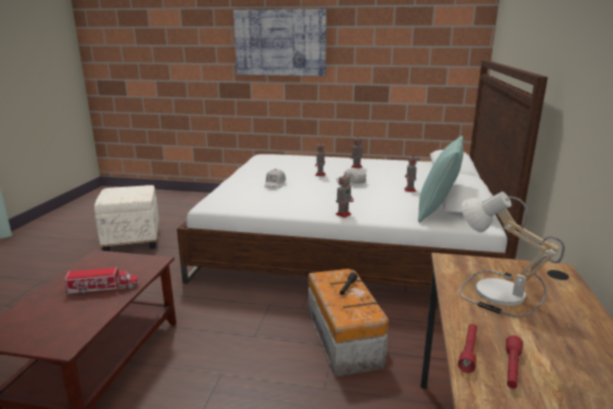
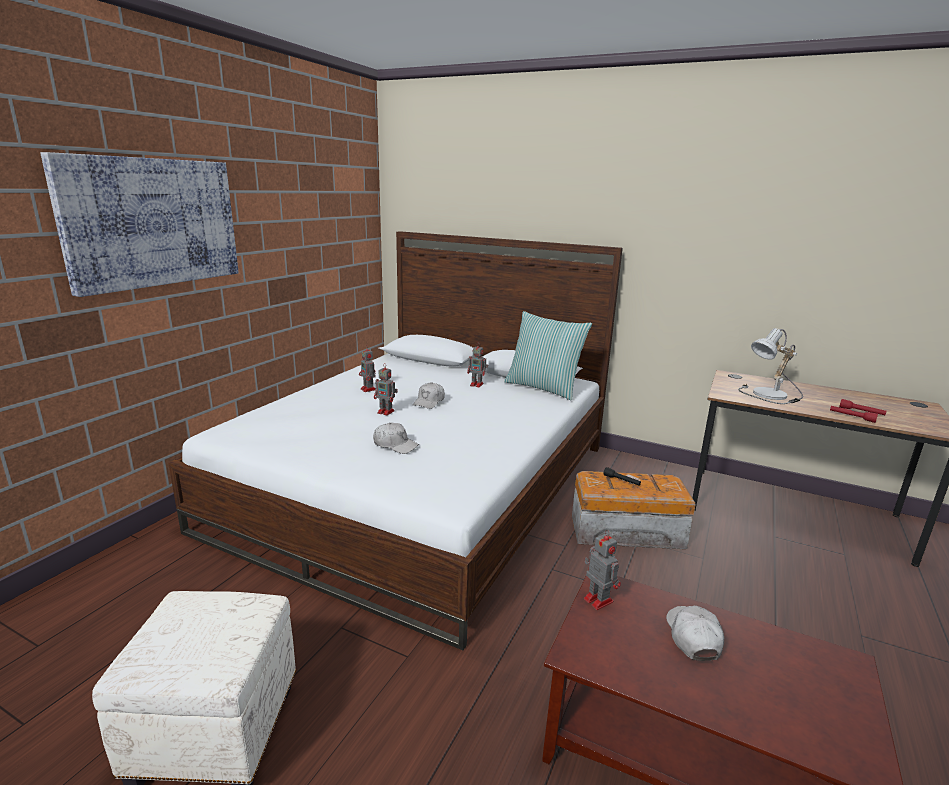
camera: 75 degrees left, 0 degrees up
(103, 288) = (692, 637): toy truck -> white cap
(343, 214) = (537, 425): toy robot -> toy robot (597, 599)

